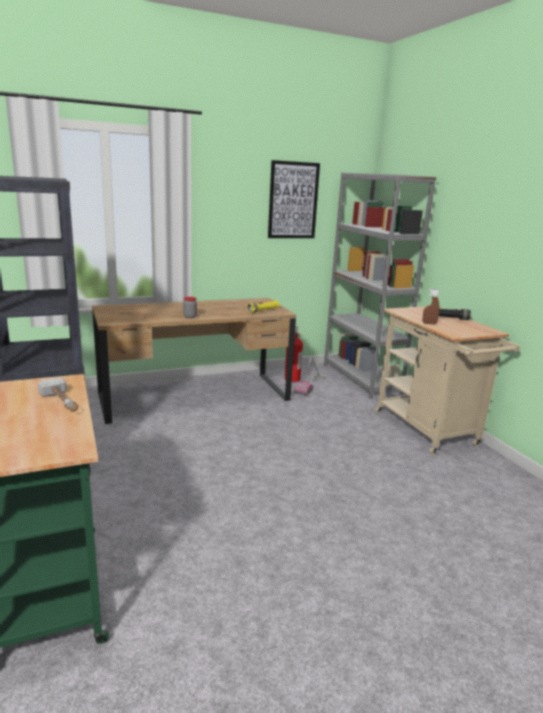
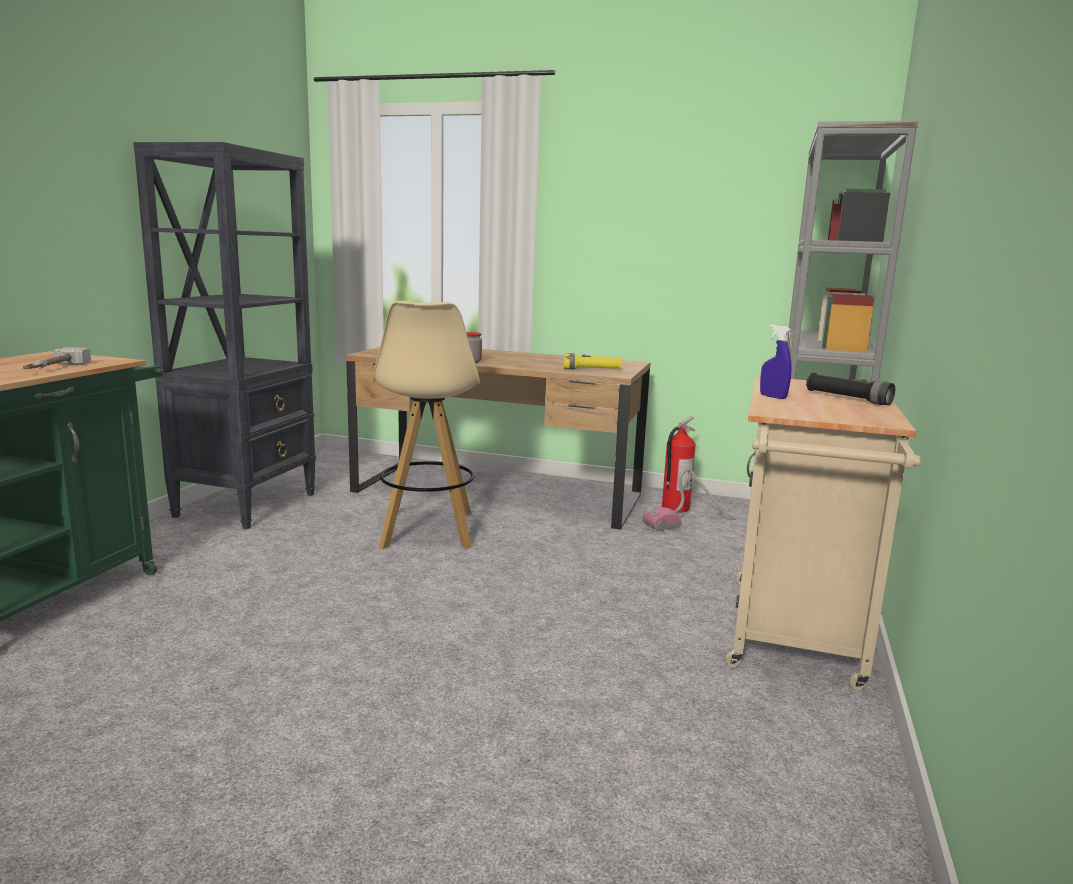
camera: 40 degrees right, 5 degrees down
(201, 434) = (427, 530): none -> beige stool
(293, 200) = (715, 203): picture -> none
(429, 323) = (773, 397): brown spray bottle -> blue spray bottle

